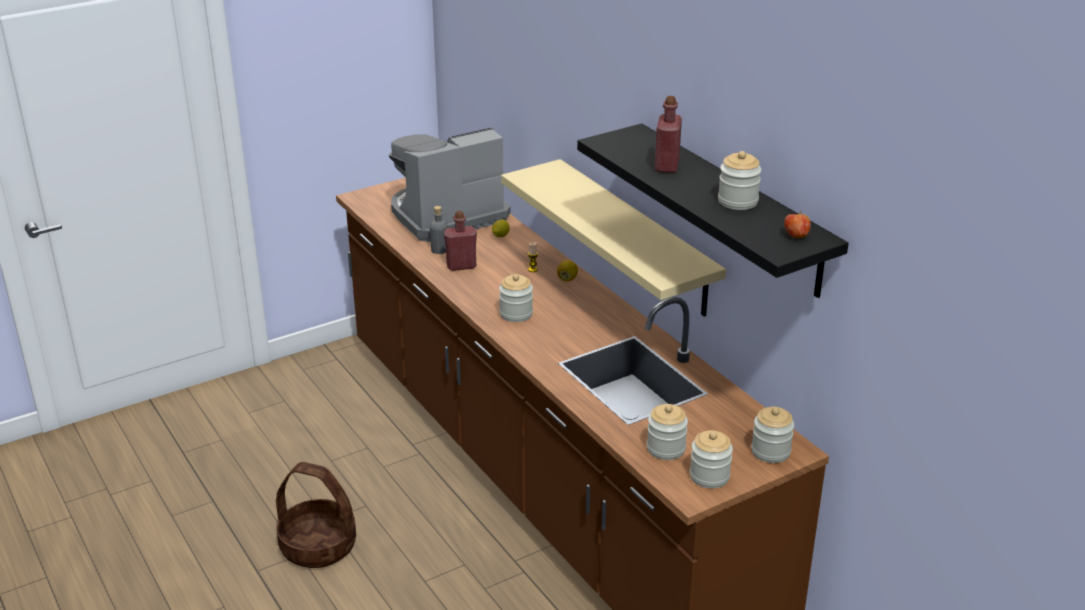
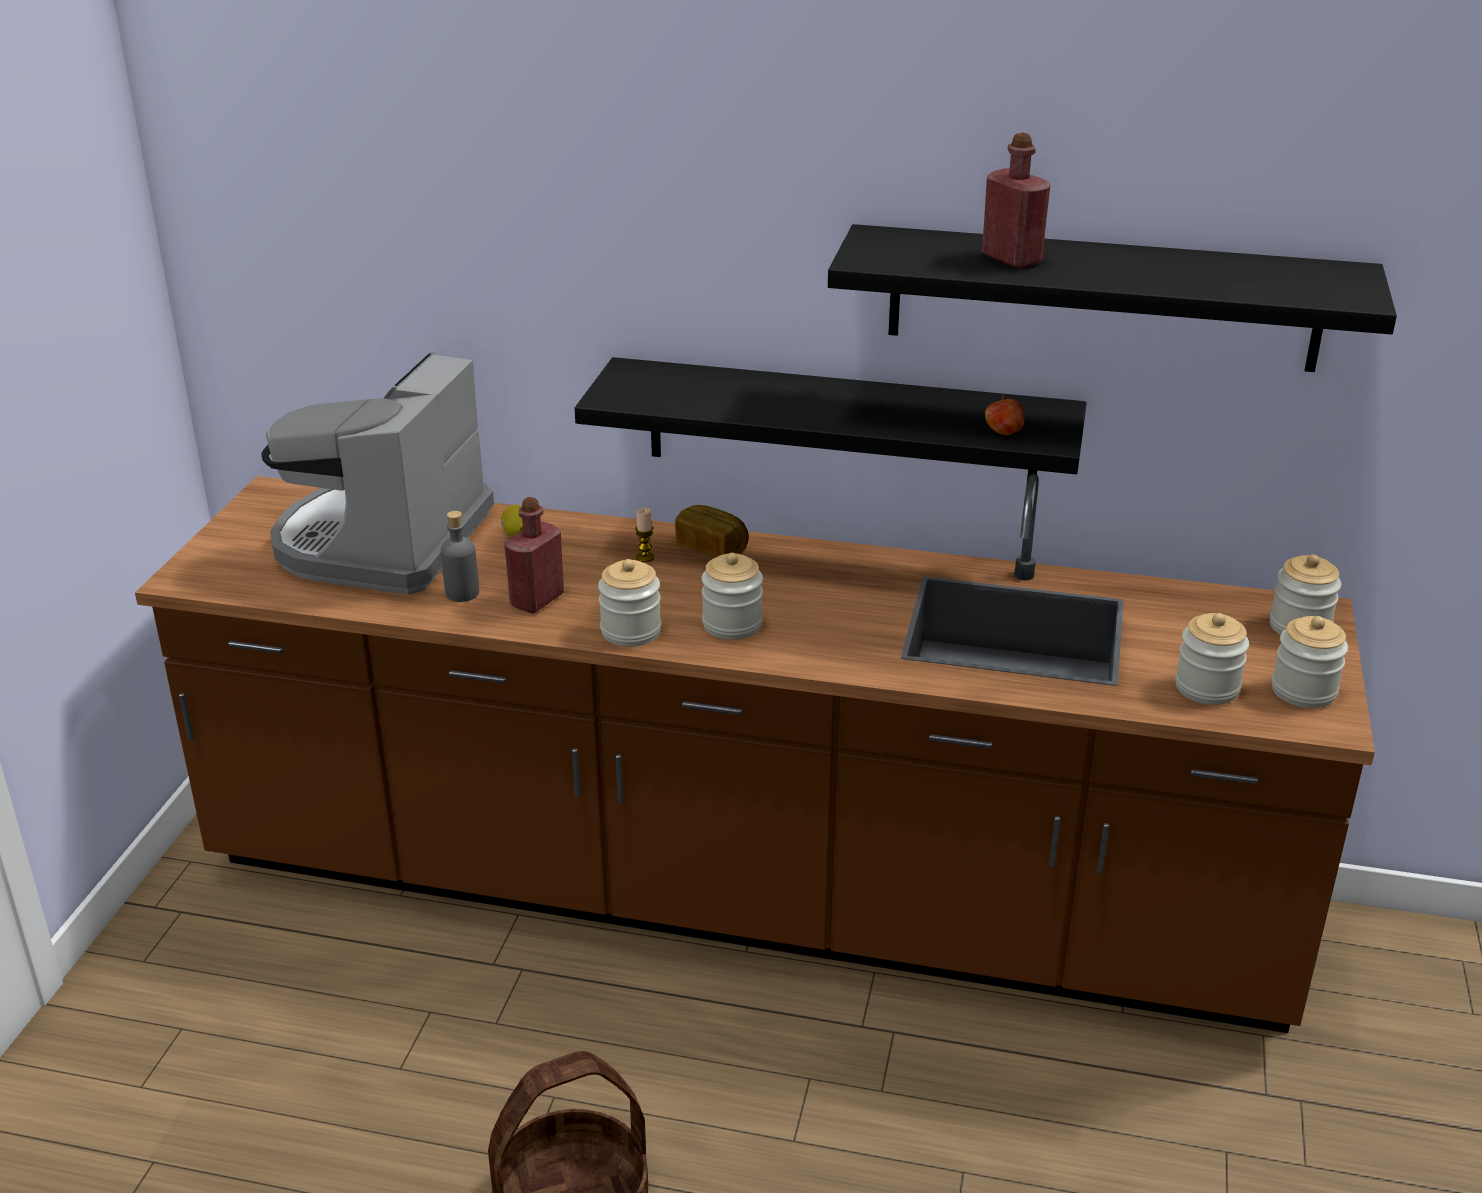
camera: 45 degrees left, 0 degrees up
(567, 279) = (712, 548): lemon -> bread
(635, 237) = (841, 427): beige shelf -> black shelf
(737, 201) = (1183, 266): jar -> jar (631, 631)
(796, 236) = (1329, 277): apple -> apple (1003, 433)

